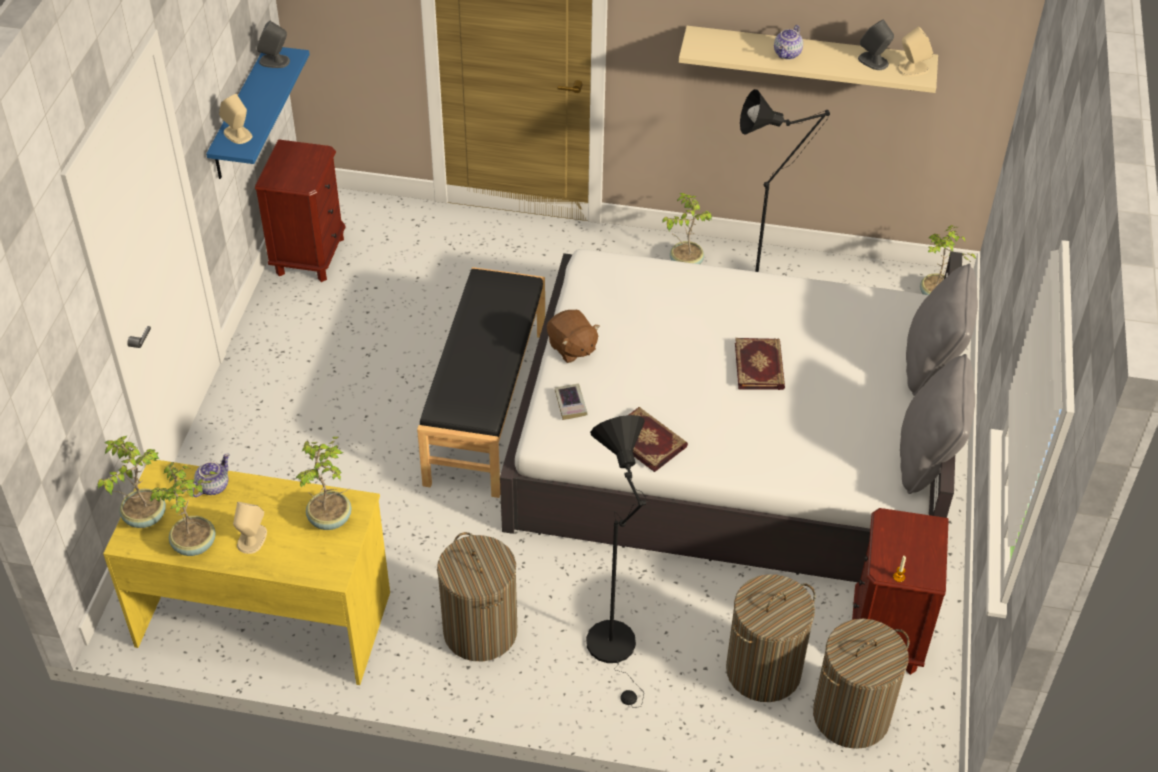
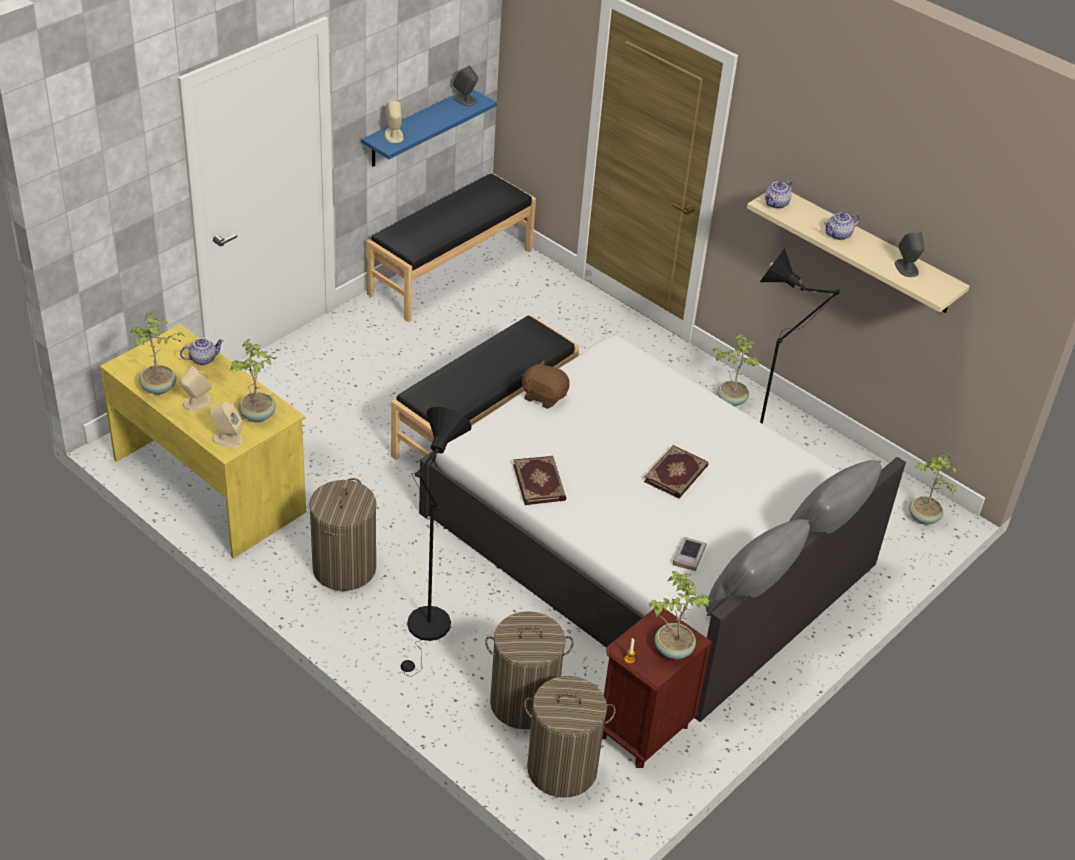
camera: 30 degrees right, 5 degrees down
(144, 517) = (144, 356): potted plant -> potted plant (672, 649)
(309, 256) = (450, 271): brown nightstand -> black bench
(570, 404) = (507, 432): book -> book (689, 556)
(572, 348) = (544, 396): brown plush toy -> brown plush toy turned 120 degrees clockwise
(705, 46) = (776, 204): none -> teapot
(912, 69) = (934, 286): beige speaker -> beige speaker (227, 439)

